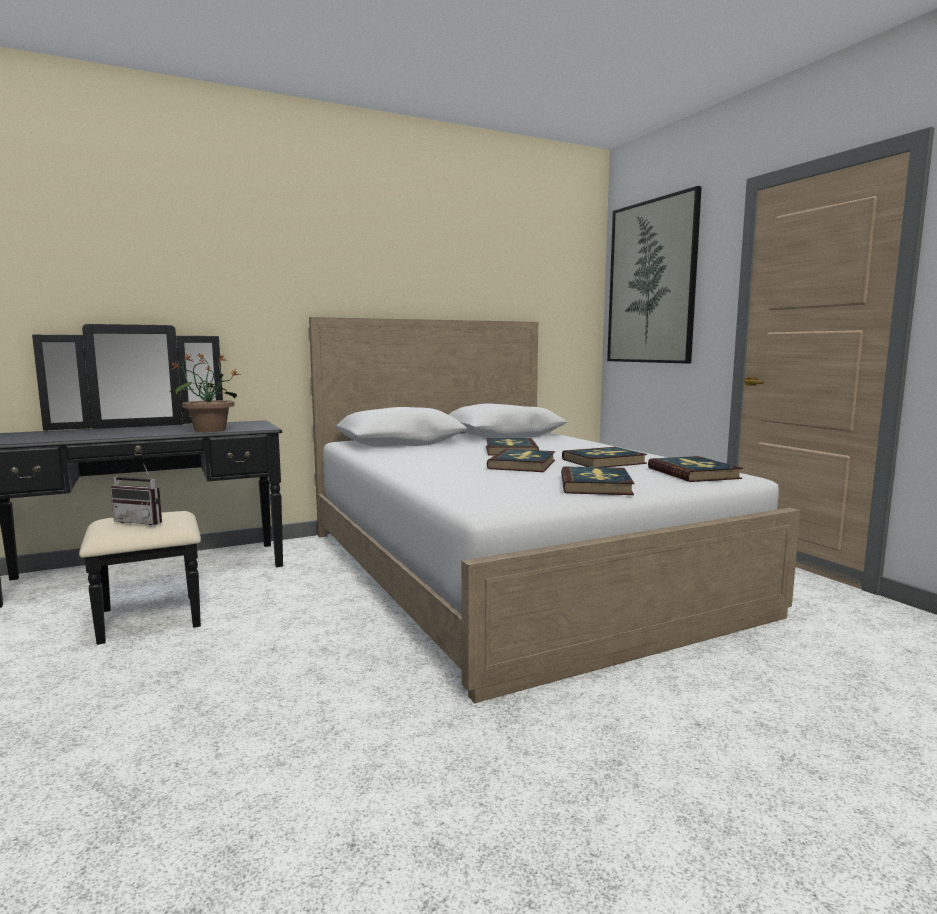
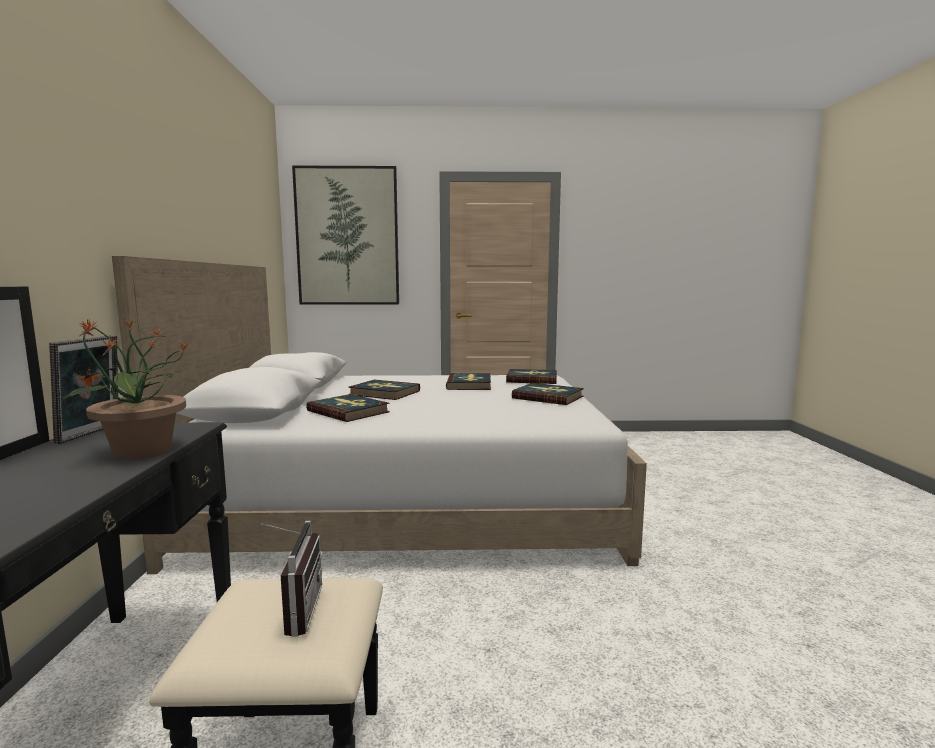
camera: 65 degrees left, 0 degrees up
(143, 521) = (294, 610): radio -> radio turned 45 degrees counterclockwise
(241, 422) = (92, 433): none -> picture frame
(522, 464) = (452, 398): book -> book (348, 411)

